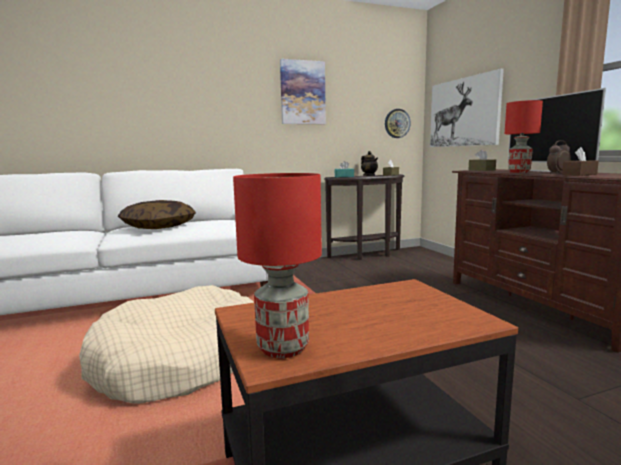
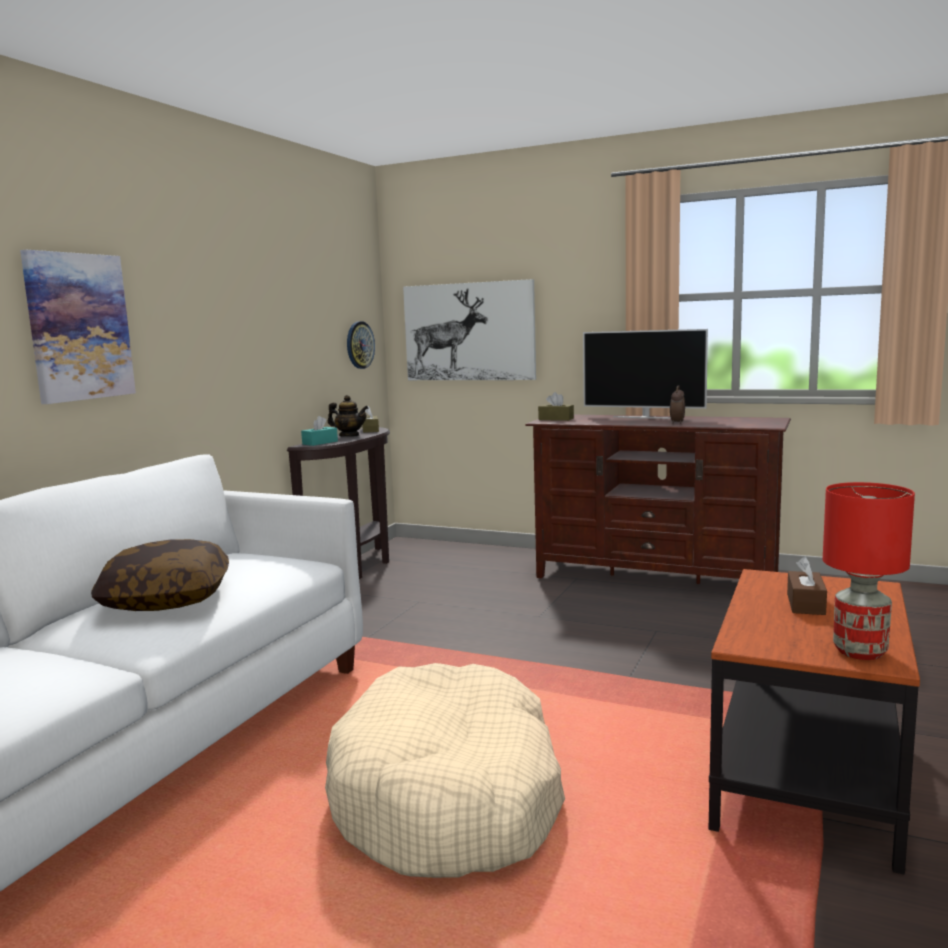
camera: 45 degrees left, 0 degrees up
(302, 92) = (248, 299): picture -> picture (79, 327)
(519, 172) = (624, 422): red table lamp -> none
(579, 174) = (703, 423): brown tissue box -> brown tissue box (805, 604)

